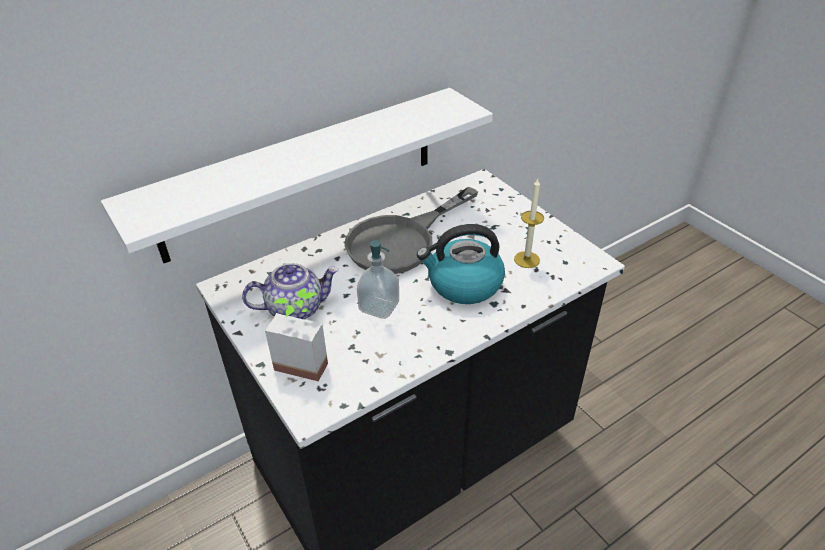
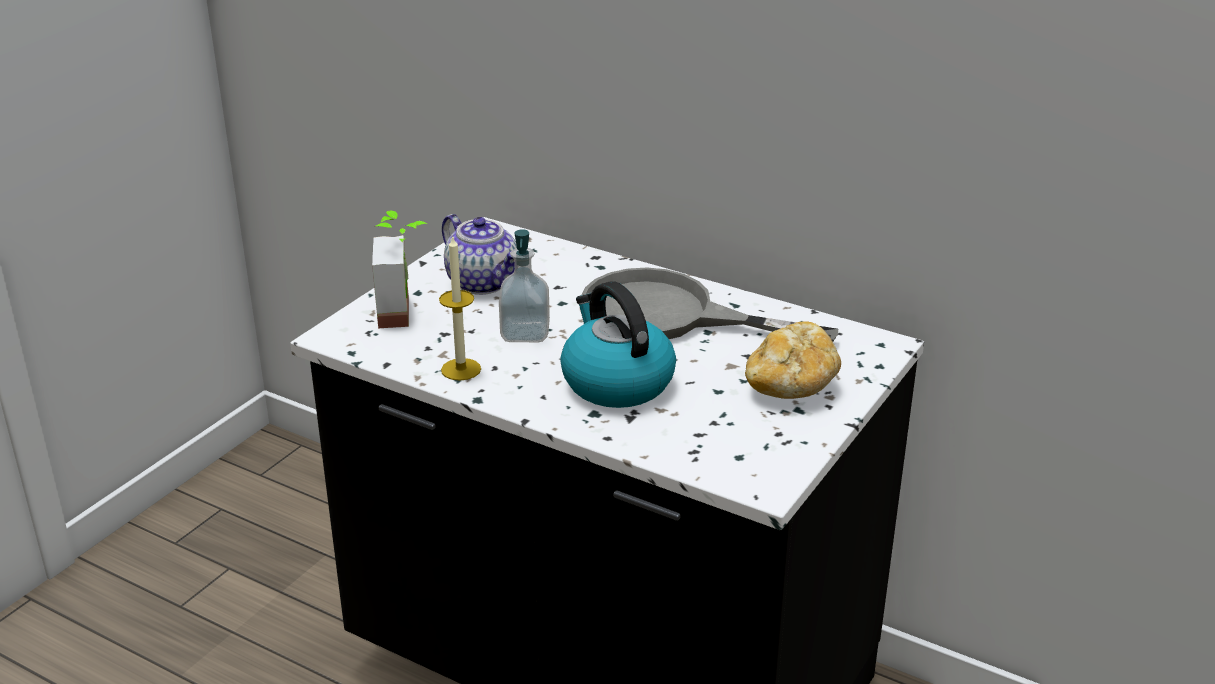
camera: 65 degrees right, 10 degrees down
(301, 173) = (636, 163): white shelf -> none
(504, 222) = (791, 385): none -> bread
(526, 259) = (715, 422): candle -> candle (461, 369)

